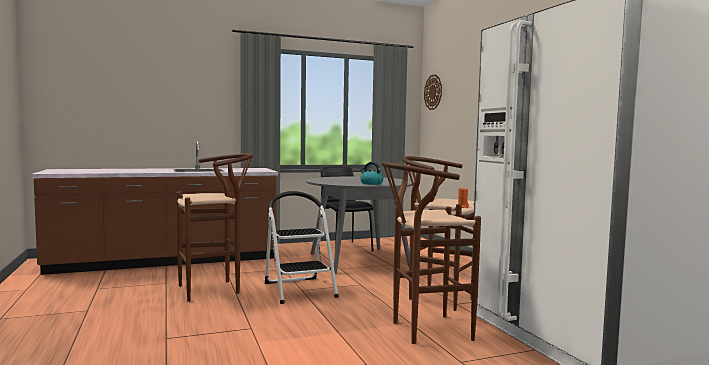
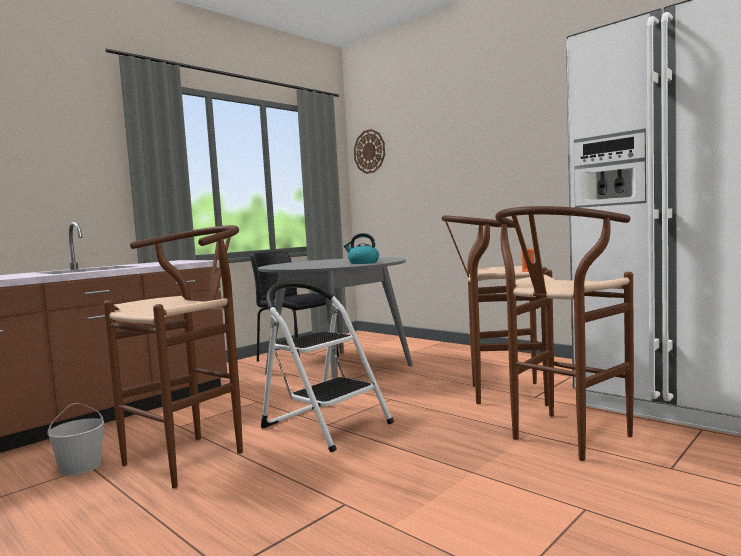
camera: 25 degrees left, 0 degrees up
(162, 282) = (81, 466): none -> white bucket

